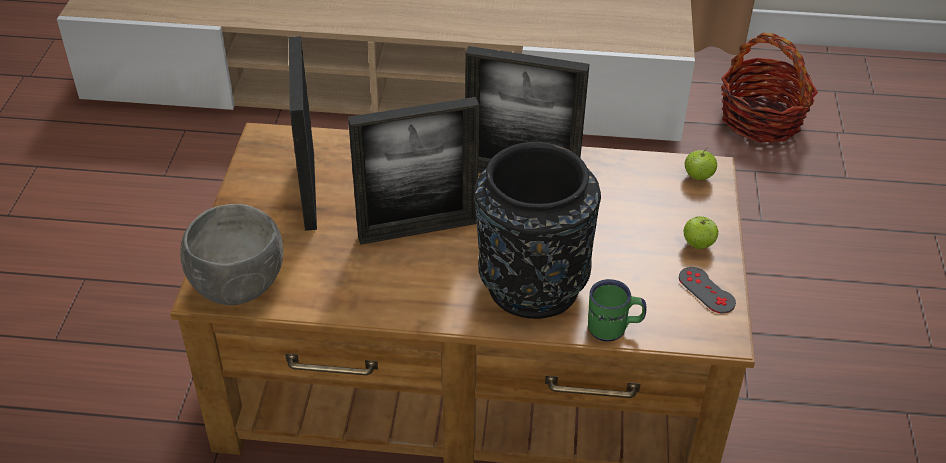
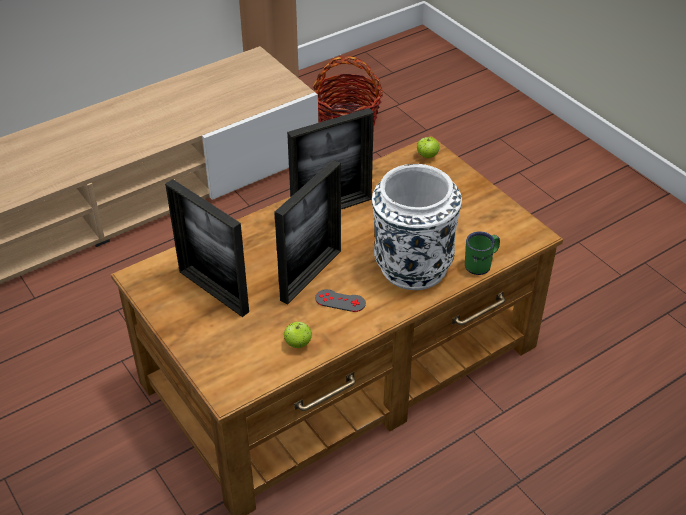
camera: 40 degrees left, 0 degrees up
(237, 286) = (243, 376): grey bowl -> none
(531, 284) = (411, 267): black vase -> white vase
(698, 244) = (469, 193): apple -> apple (298, 344)
(706, 290) = (501, 216): grey game controller -> grey game controller (340, 301)

